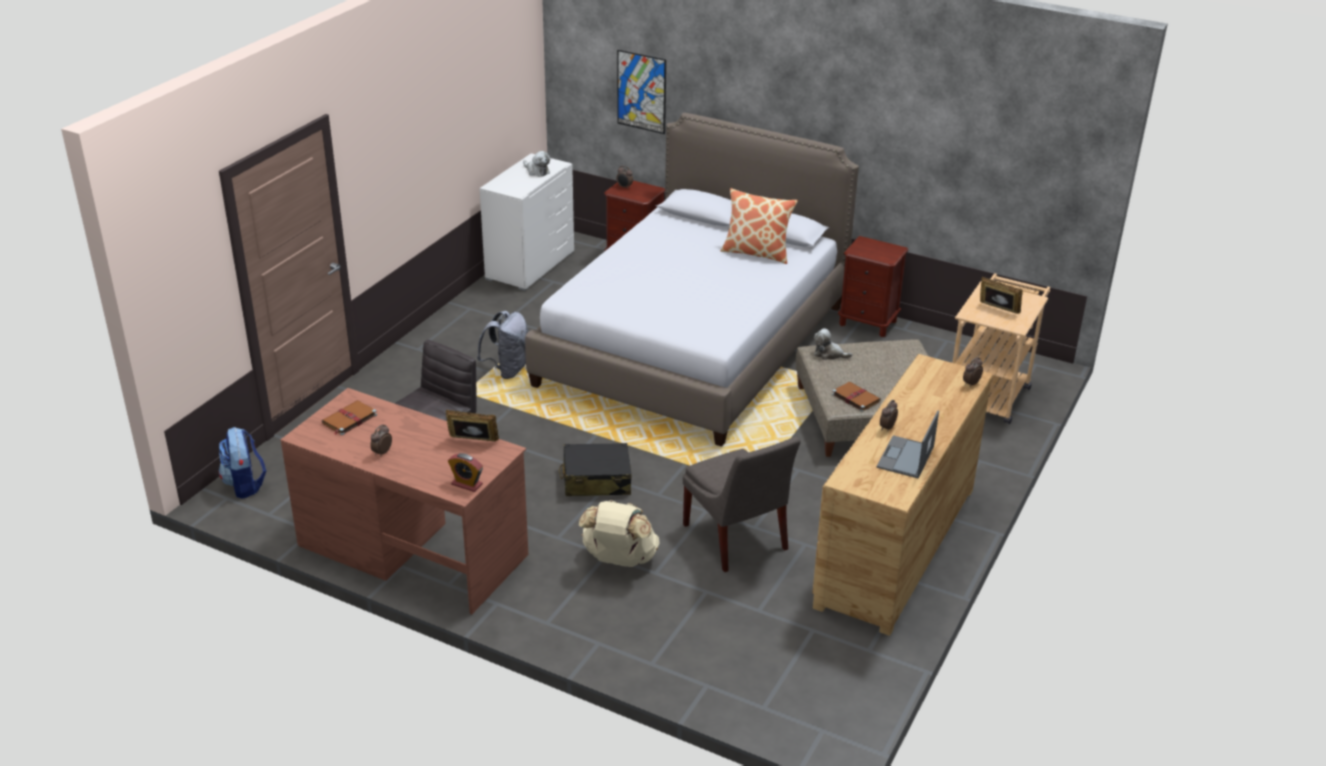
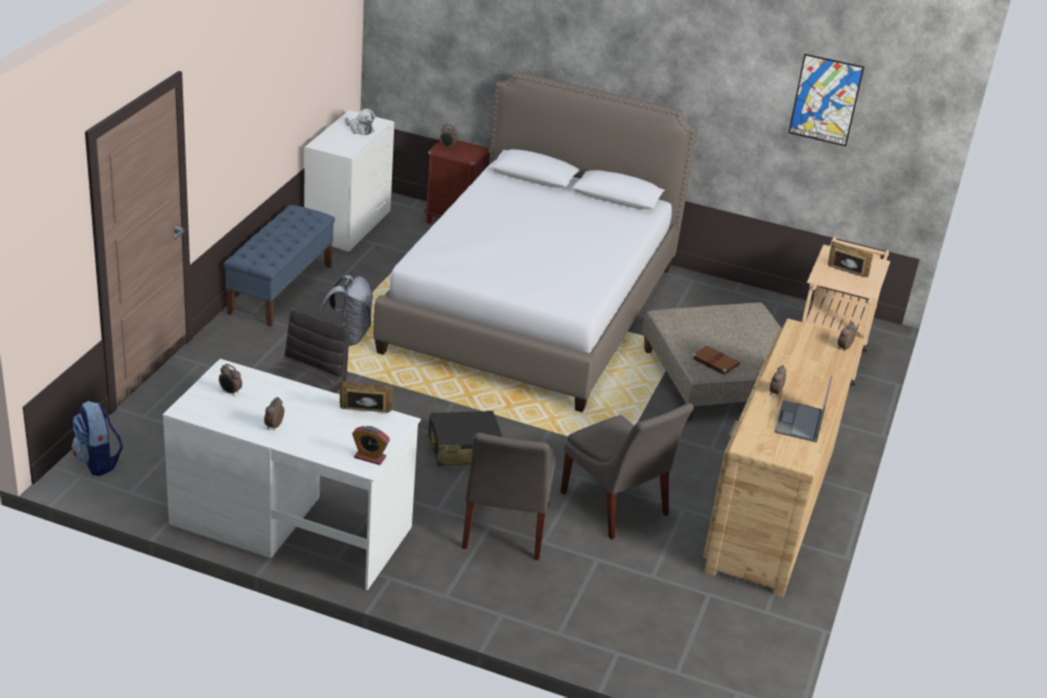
camera: 10 degrees left, 0 degrees up
(349, 420) = (230, 392): brown book -> alarm clock
(413, 549) = (291, 525): brown desk -> white desk
(453, 324) = (281, 289): none -> blue bench
(619, 560) = (504, 530): beige backpack -> grey chair
(641, 91) = (469, 49): picture -> picture (825, 100)
(757, 252) = (597, 215): pillow -> none
(829, 354) = (679, 318): plush toy -> none
(868, 323) = (699, 285): brown nightstand -> none

